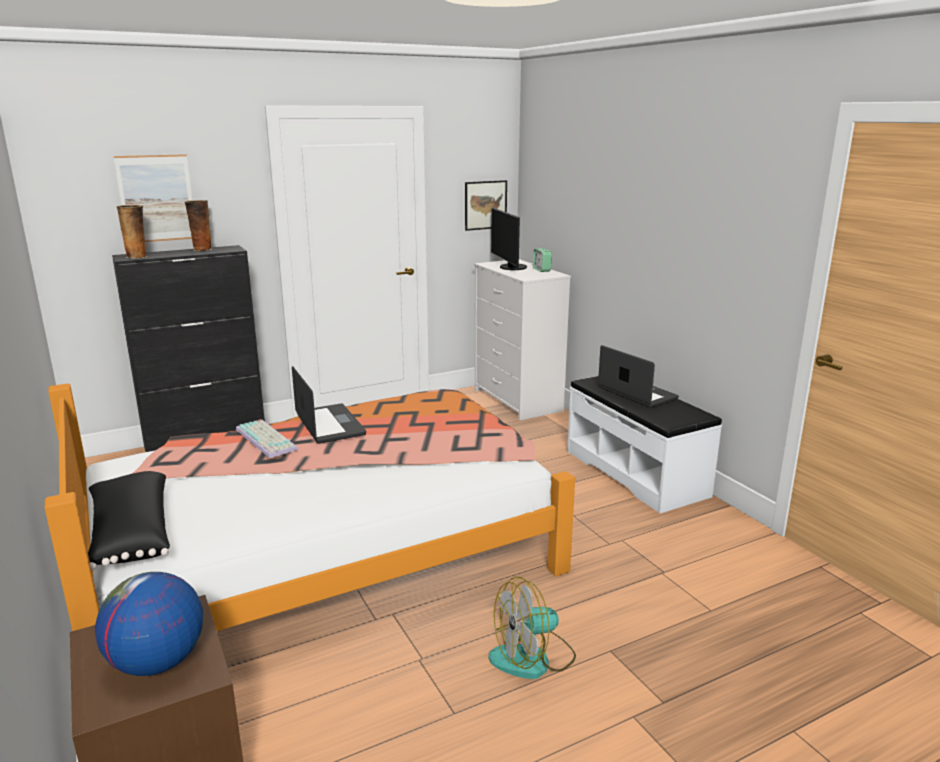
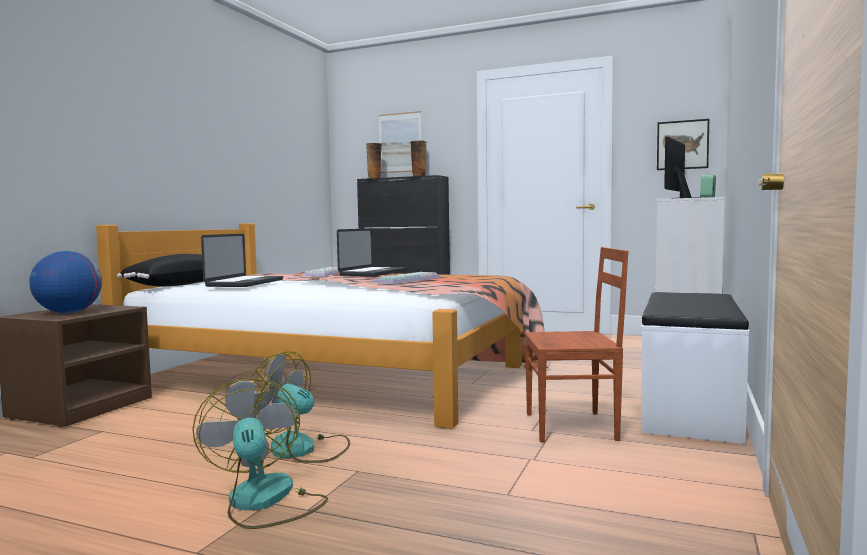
camera: 50 degrees right, 15 degrees down
(422, 434) = (407, 280): none -> keyboard
(622, 528) = (572, 427): none -> brown chair
(630, 718) = (264, 502): none -> fan
(637, 393) = (695, 301): laptop -> laptop (245, 283)

